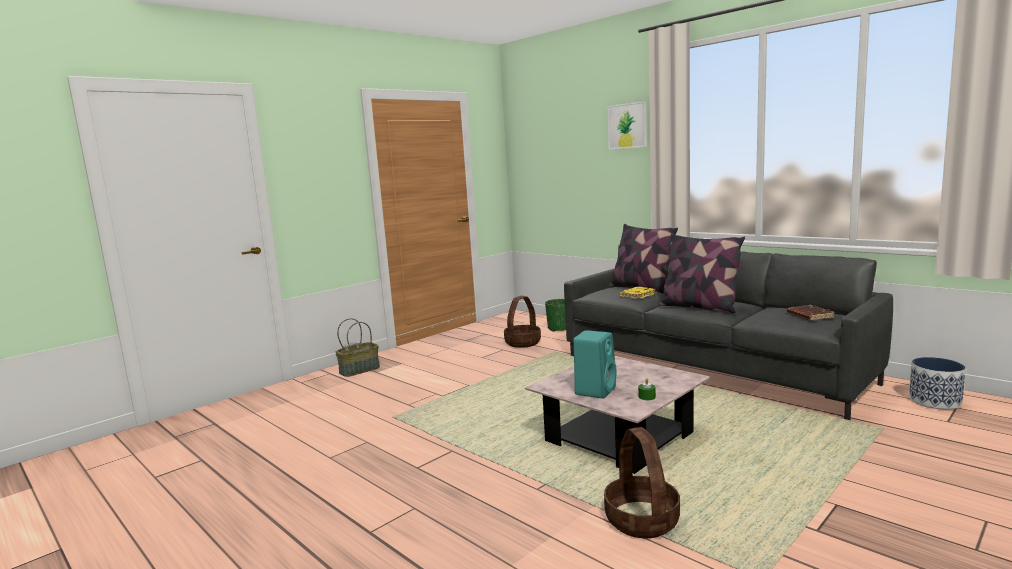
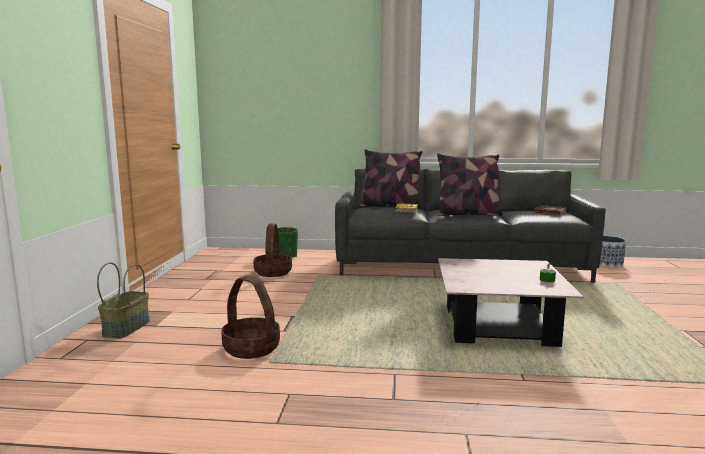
camera: 40 degrees left, 0 degrees up
(595, 390) = (504, 283): turquoise speaker -> none
(627, 126) = (350, 61): picture -> none
(642, 520) = (628, 375): basket -> basket (252, 348)

